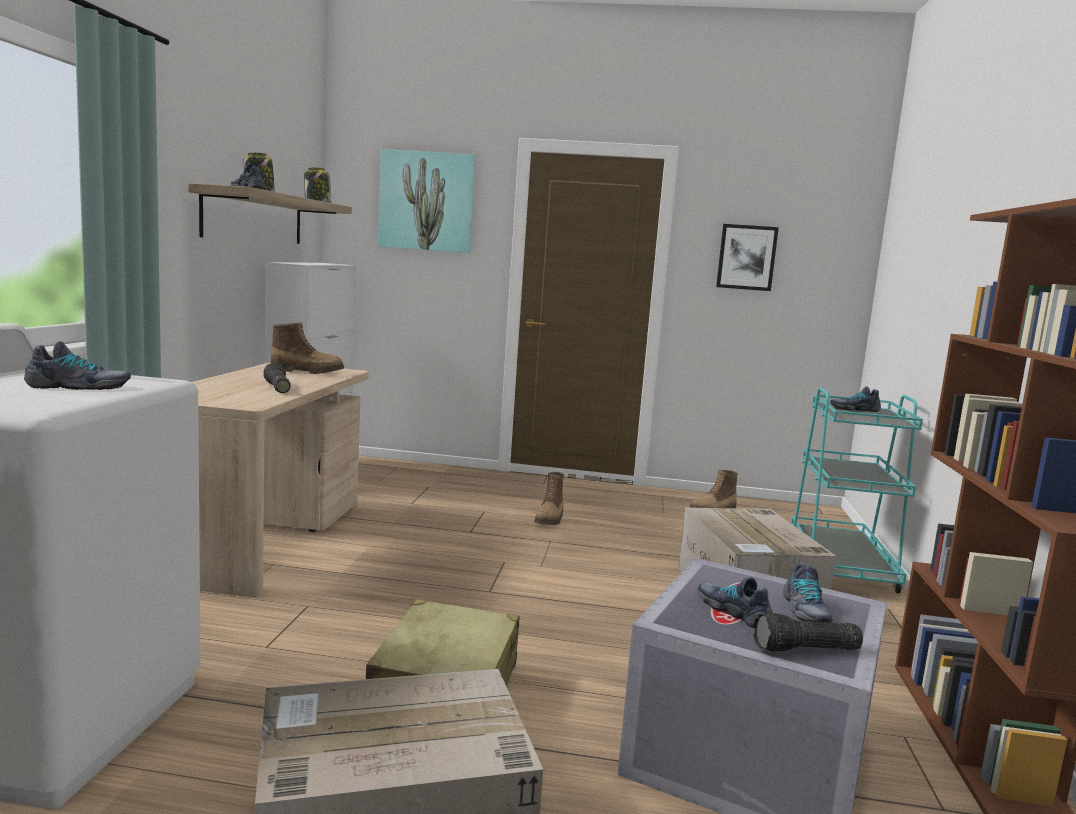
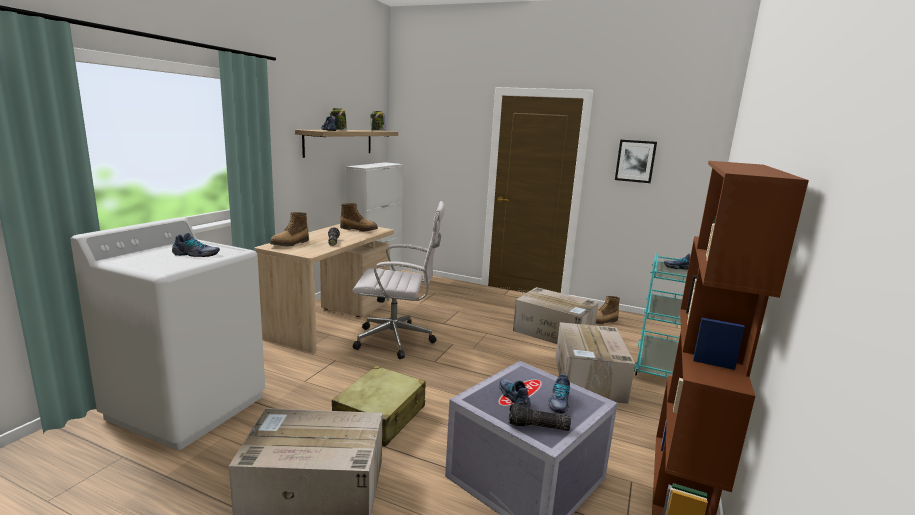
camera: 15 degrees right, 5 degrees up
(406, 564) = (398, 340): none -> white office chair
(426, 201) = (442, 126): picture -> none
(550, 519) = (494, 319): boot -> boot (290, 244)
(655, 532) = (554, 332): none -> cardboard box

